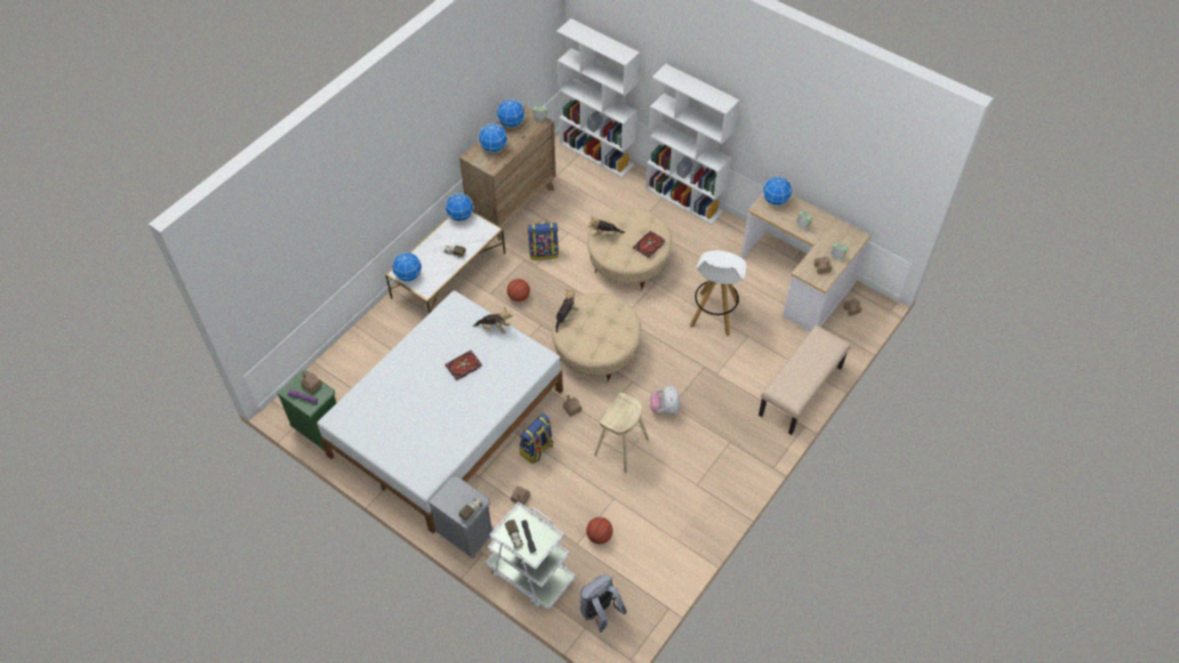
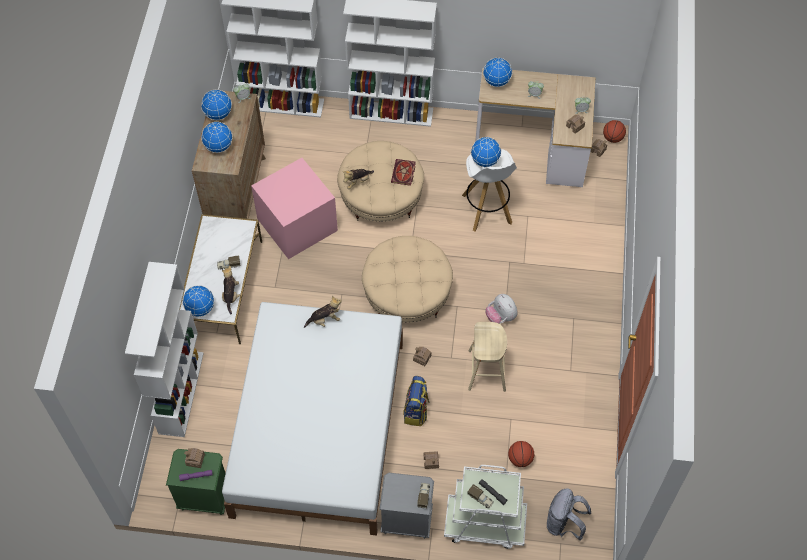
camera: 30 degrees left, 5 degrees up
(359, 339) = (181, 392): none -> white bookcase
(460, 216) = (209, 226): globe -> globe (485, 161)
(463, 366) = (321, 370): book -> none
(519, 297) = (303, 278): basketball -> basketball (613, 138)
(544, 252) = (297, 223): backpack -> pink storage box
(566, 317) = (374, 277): plush toy -> plush toy (231, 295)
(801, 392) = (602, 244): beige bench -> none

